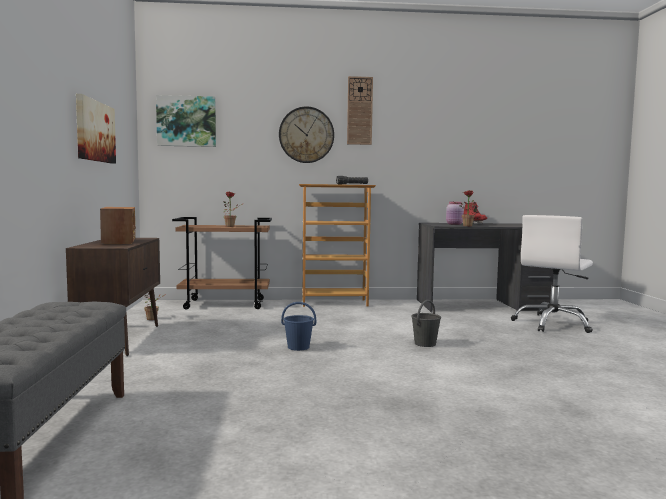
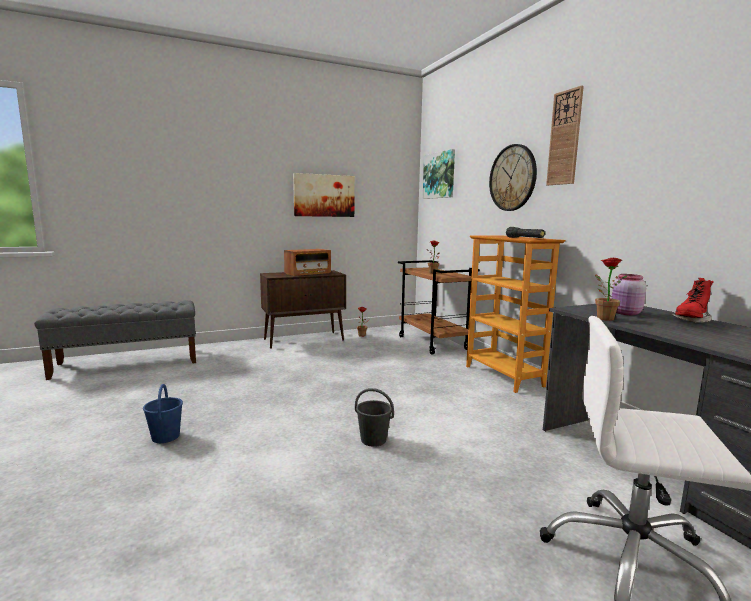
camera: 70 degrees right, 5 degrees up
(298, 347) = (319, 386): blue bucket -> blue bucket (165, 436)

